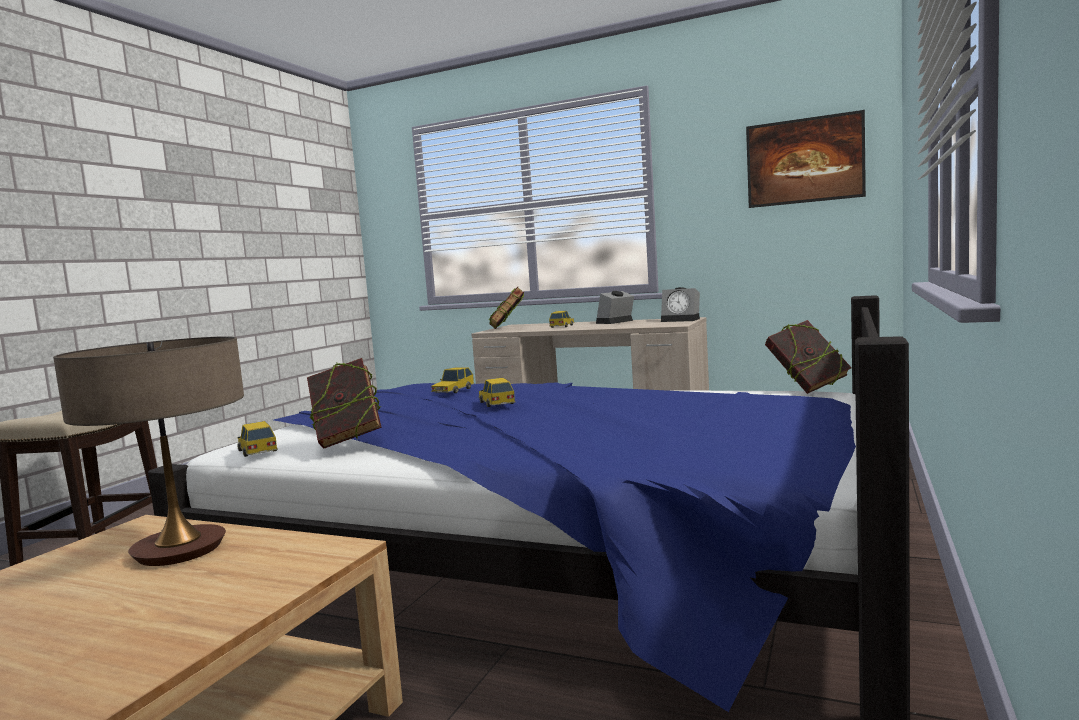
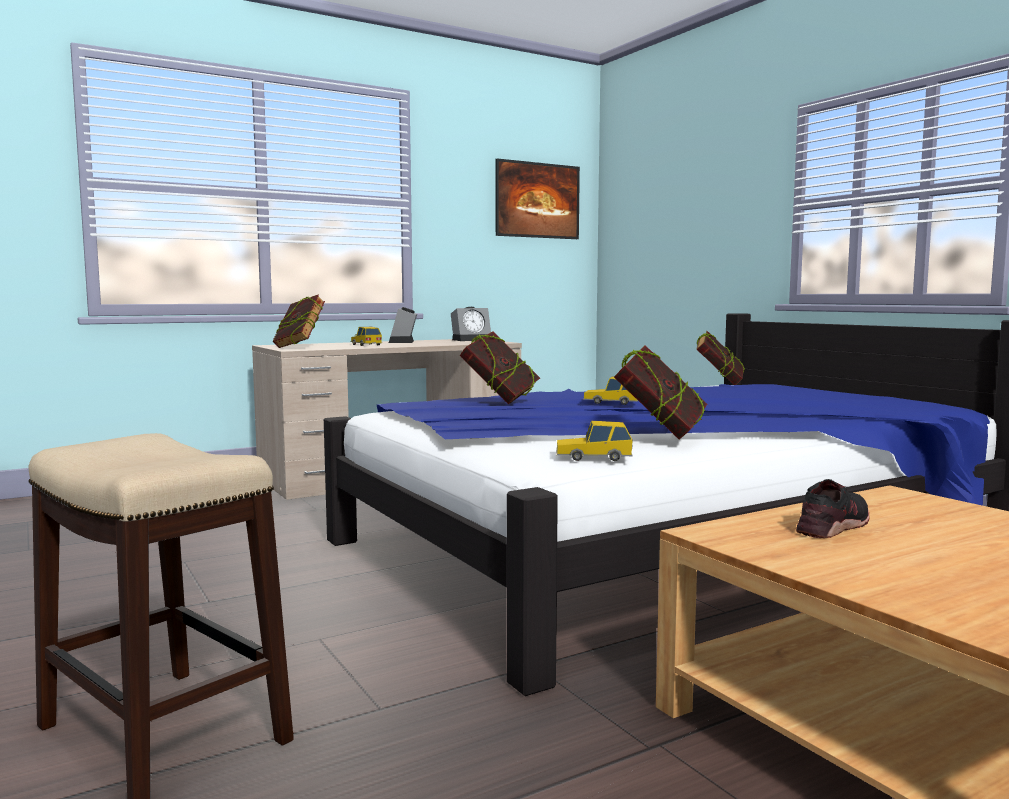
camera: 55 degrees left, 0 degrees up
(179, 550) = (834, 525): table lamp -> black shoe
(453, 390) = (500, 401): toy car -> book

